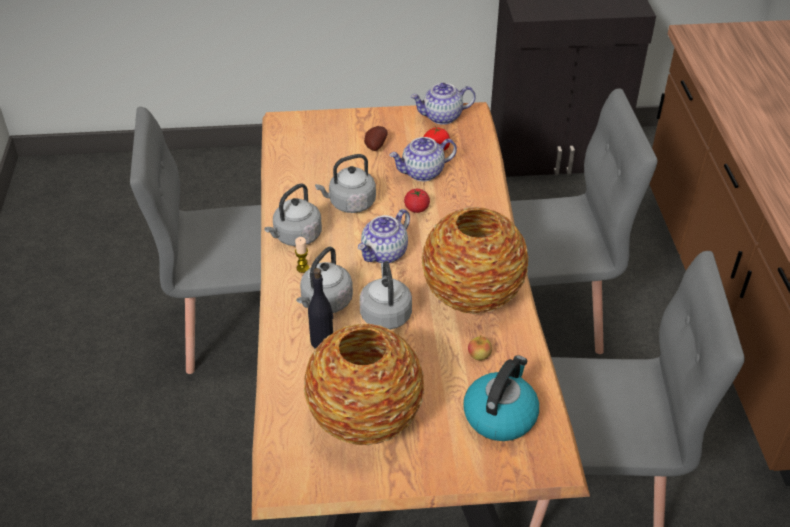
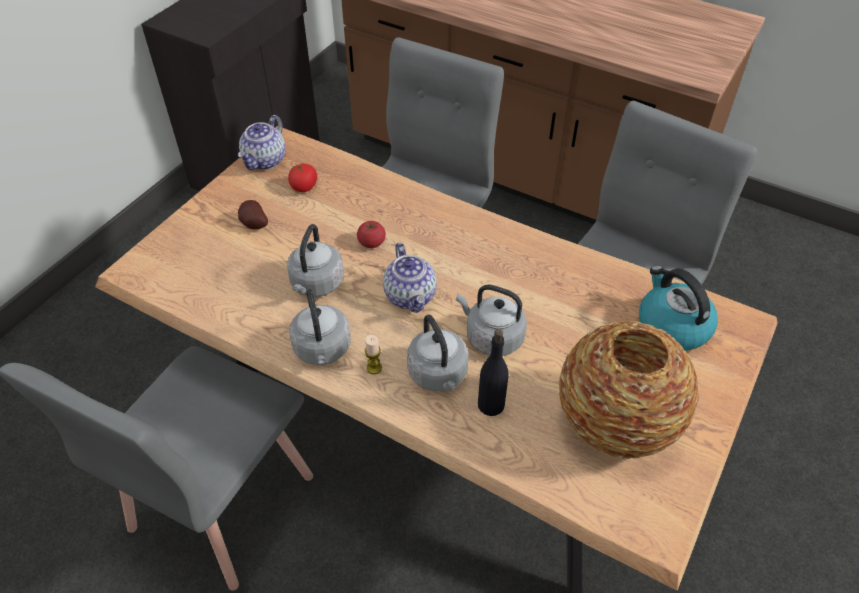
camera: 55 degrees left, 5 degrees up
(422, 173) = (327, 213): teapot -> none
(473, 295) = (517, 266): vase -> none
(479, 356) = (594, 302): apple -> none

